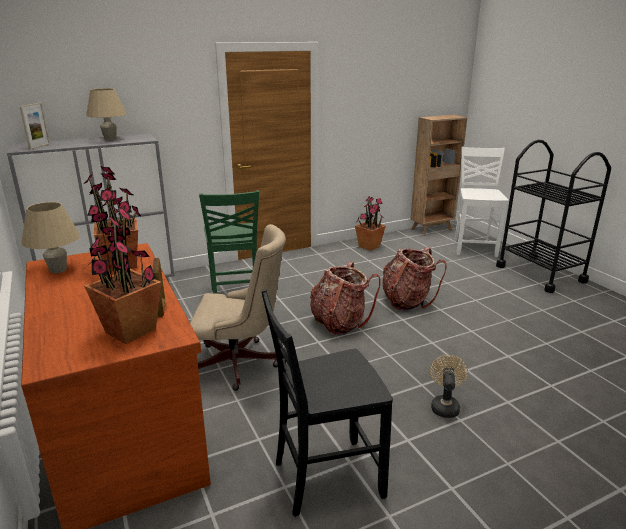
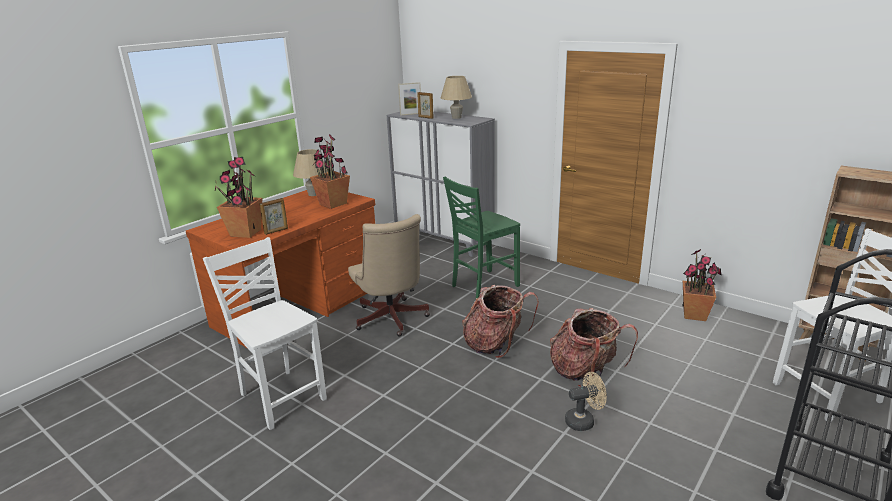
camera: 65 degrees right, 0 degrees up
(75, 145) = (425, 117): none -> picture frame
(325, 477) = (281, 397): black chair -> white chair
(444, 405) = (402, 438): beige fan -> beige fan (584, 421)

